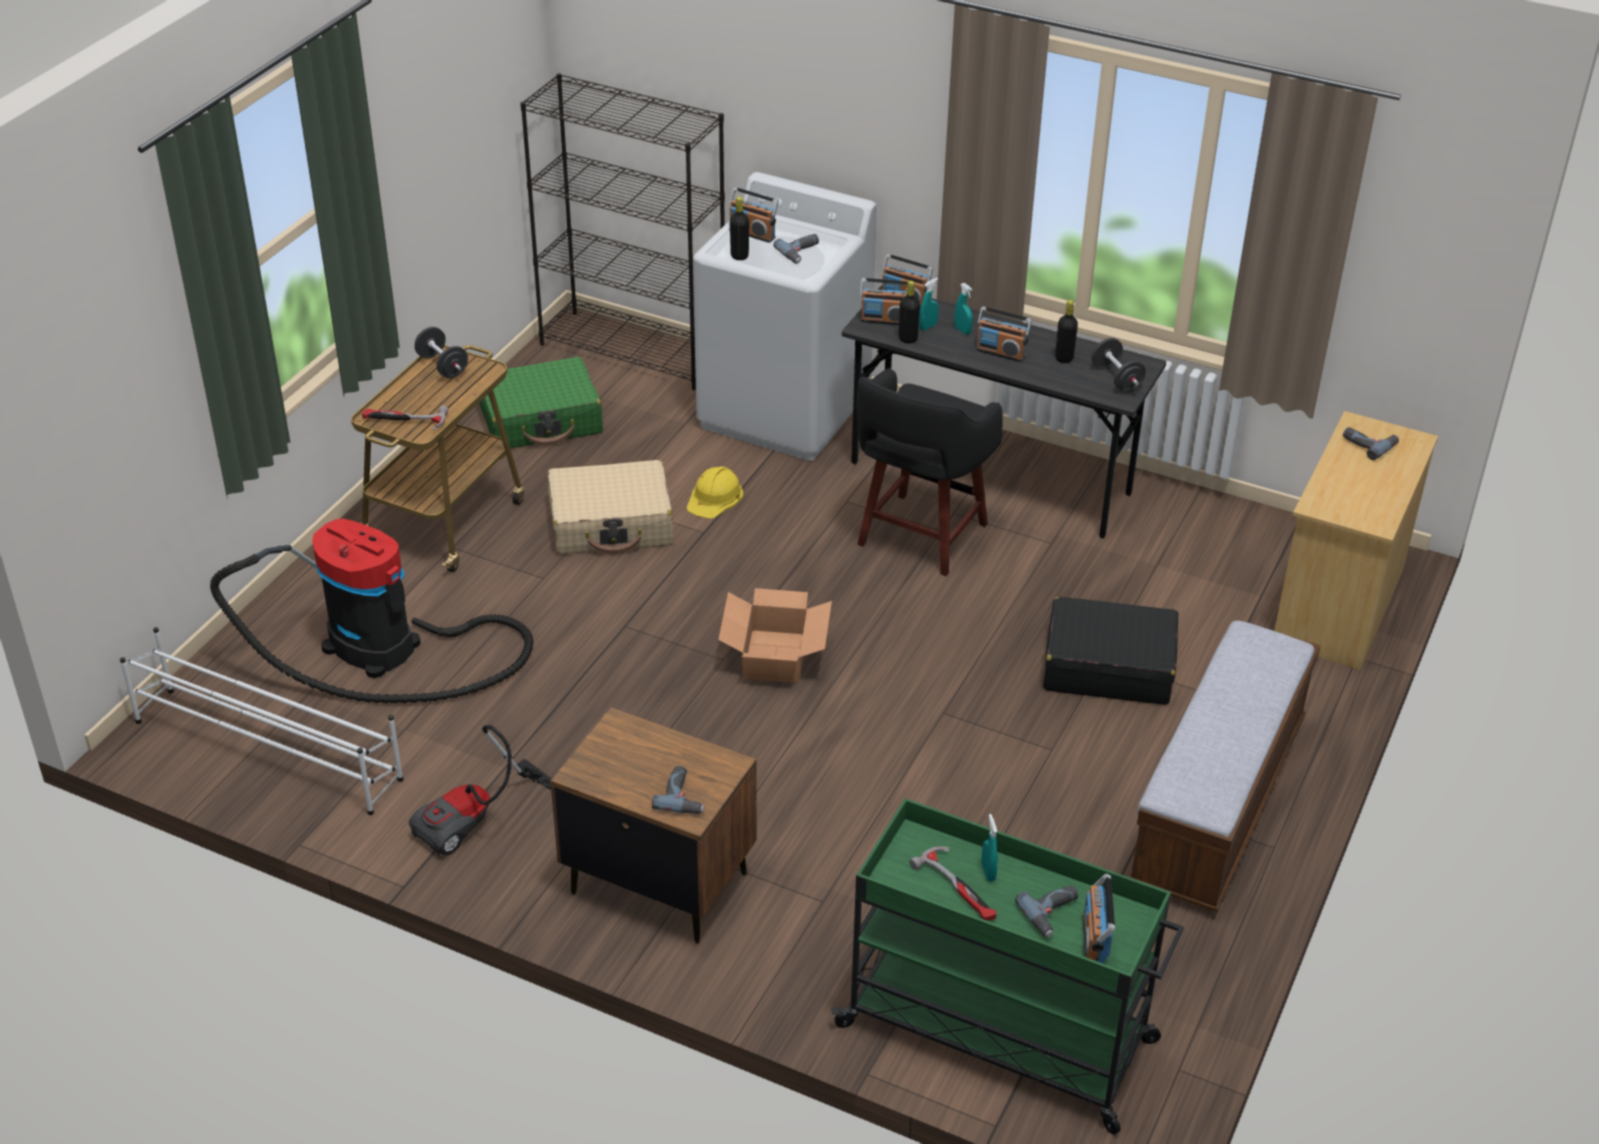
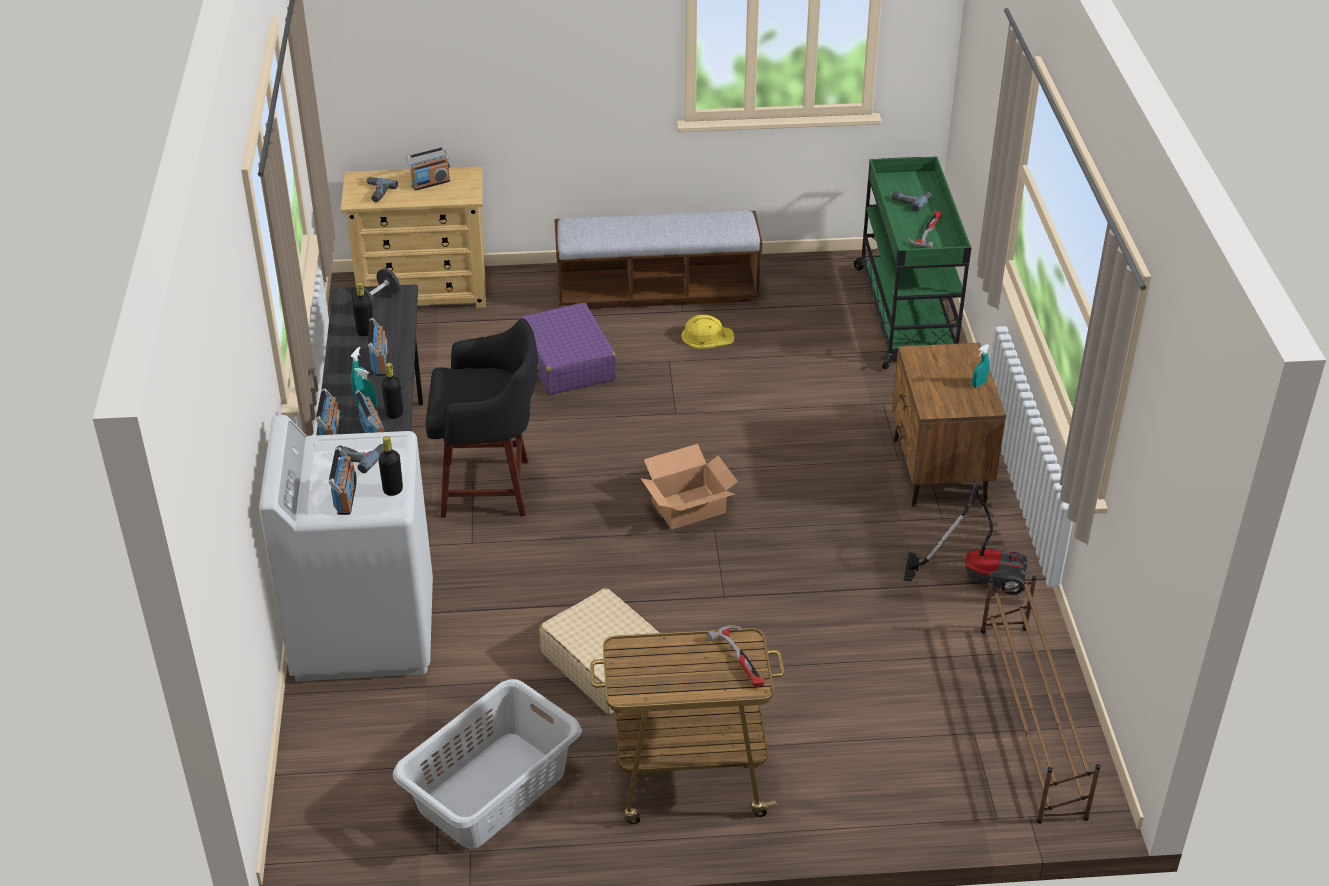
camera: 120 degrees left, 0 degrees up
(267, 749) = (1031, 721): white shoe rack -> brown shoe rack
(382, 649) = (874, 719): vacuum cleaner -> none
(442, 366) = (641, 679): black dumbbell -> none
(541, 420) = (490, 790): green suitcase -> grey laundry basket
(634, 350) = (322, 782): black bookcase -> none
(683, 796) = (958, 360): power drill -> none
(715, 497) = (524, 618): yellow hard hat -> yellow hard hat (707, 336)
(988, 872) = (906, 226): turquoise spray bottle -> turquoise spray bottle (979, 384)
(1094, 940) = (913, 186): radio -> radio (430, 183)
(1107, 666) = (567, 362): black suitcase -> purple suitcase

